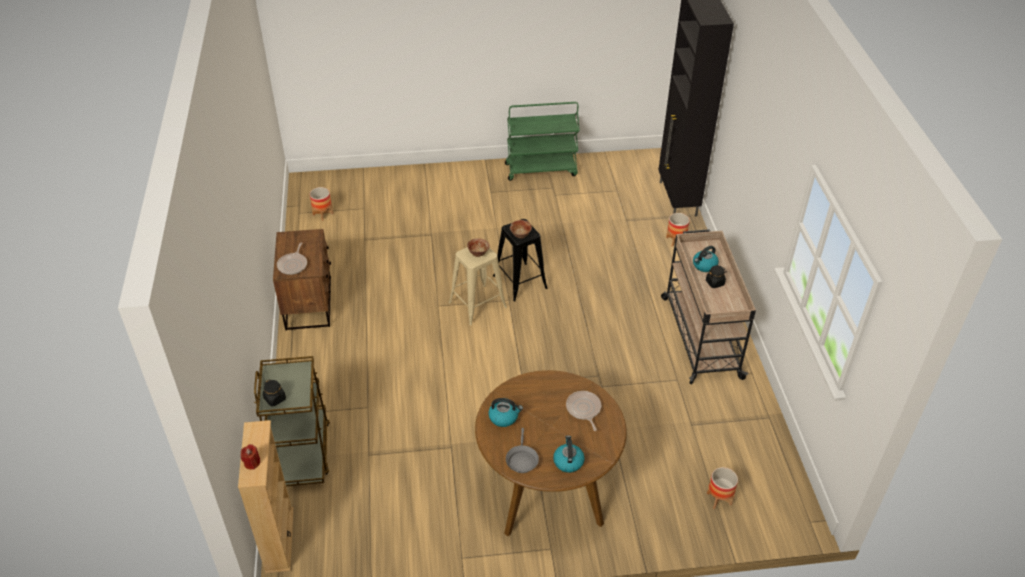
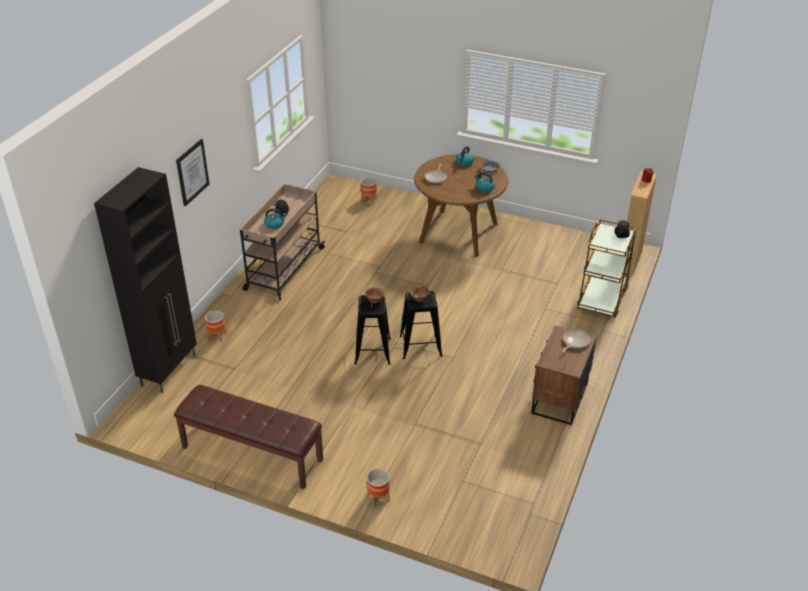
camera: 150 degrees left, 5 degrees down
(323, 214) = (508, 491): planter -> planter (378, 498)
(477, 305) = (420, 346): beige stool -> black stool
(541, 169) = (251, 454): green cart -> brown bench
(754, 126) = (192, 172): none -> picture

